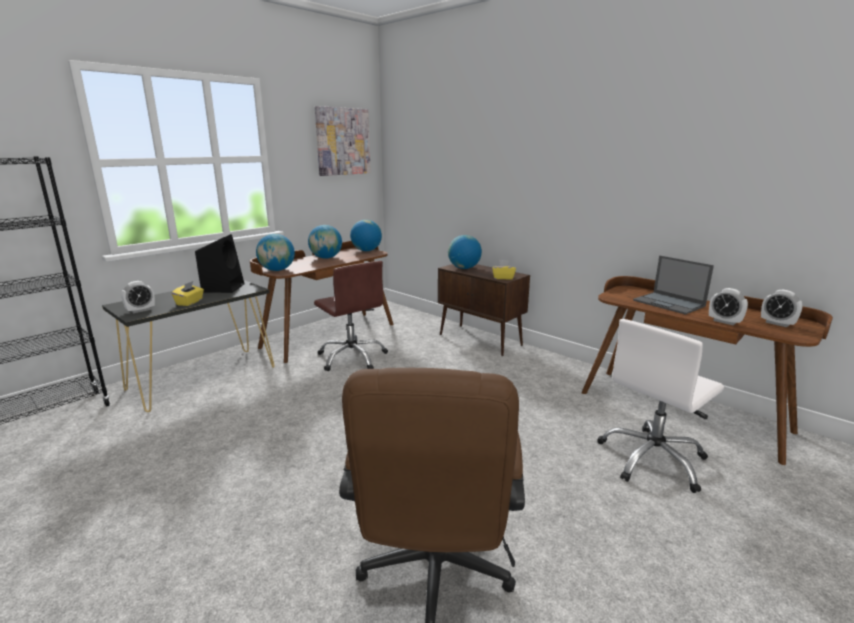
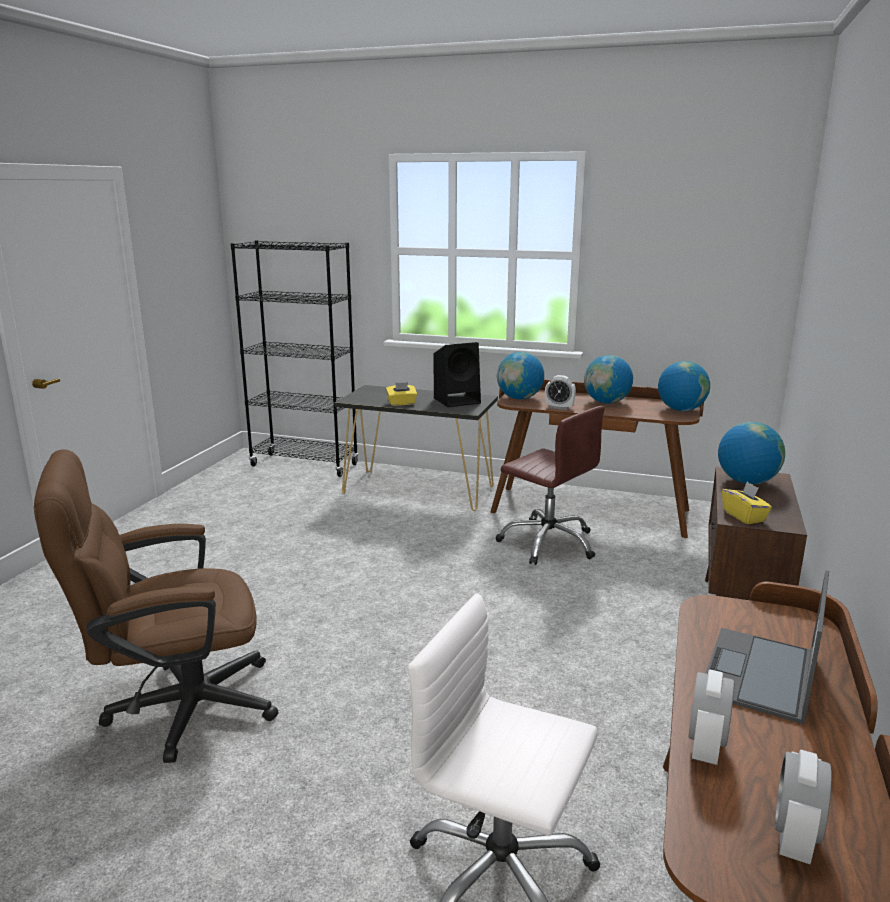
camera: 65 degrees right, 0 degrees up
(141, 310) = (364, 397): alarm clock -> alarm clock (559, 408)
(343, 141) = (717, 236): picture -> none
(352, 357) = (548, 543): brown office chair -> brown office chair turned 75 degrees counterclockwise

